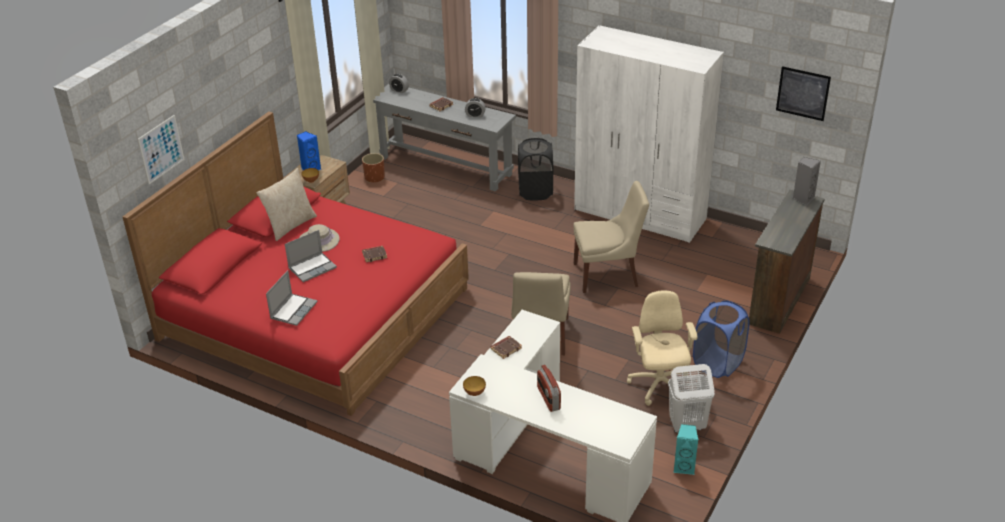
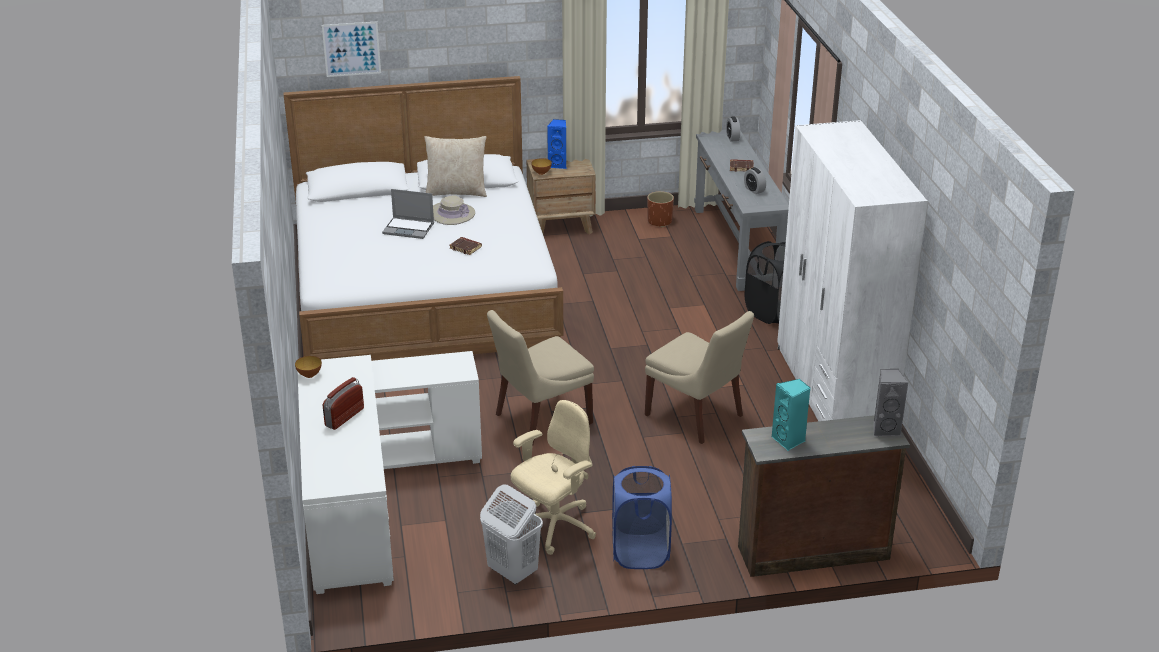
camera: 50 degrees right, 5 degrees down
(293, 310) = (339, 247): laptop -> none
(315, 313) = (423, 288): red bed -> white bed
(506, 348) = (400, 367): brown book -> none
(684, 467) = (444, 597): turquoise speaker -> turquoise speaker (789, 440)
(803, 93) = (974, 296): picture -> none

